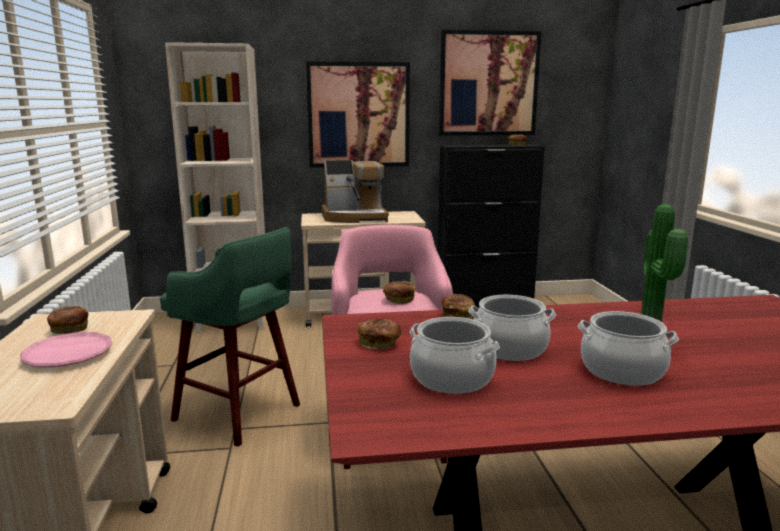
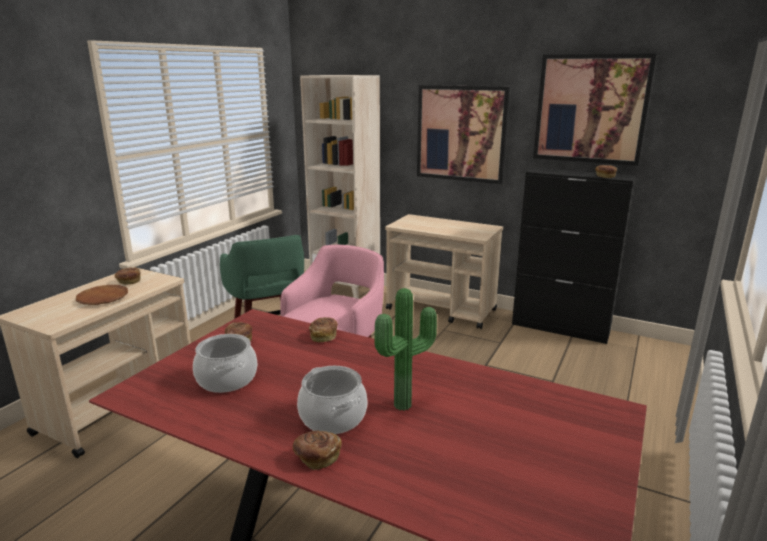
camera: 35 degrees right, 5 degrees up
(68, 355) = (103, 298): pink plate -> brown plate
(355, 217) = (438, 225): coffee machine -> none
(399, 300) = (333, 310): bread -> bread (317, 458)
(509, 349) = (301, 372): cooking pot -> none

